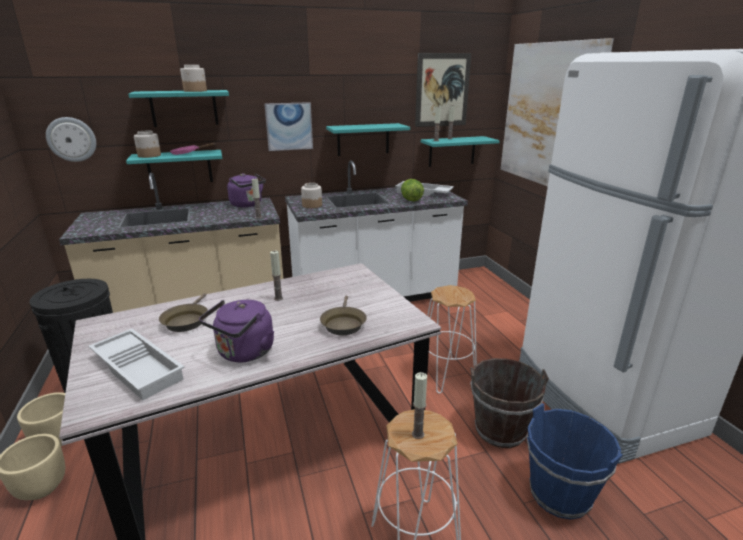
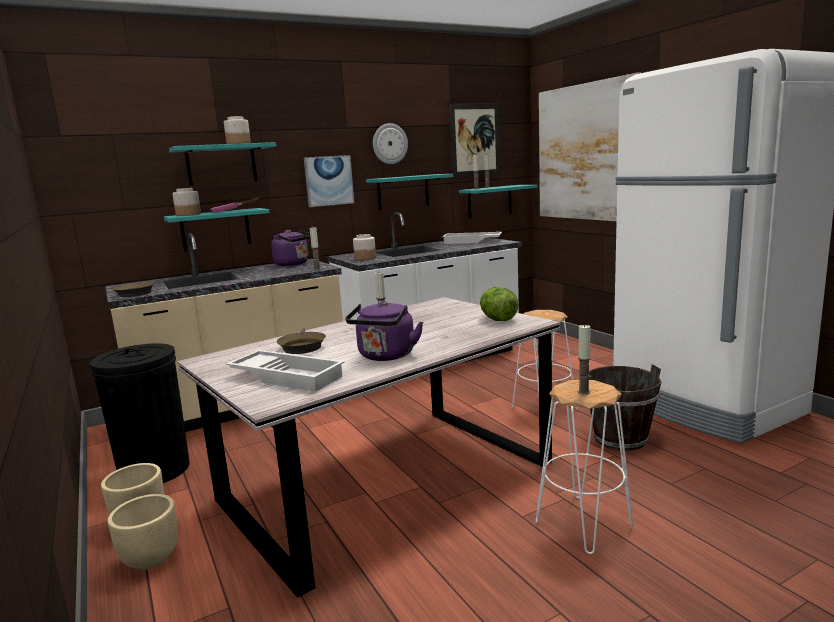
camera: 10 degrees left, 10 degrees down
(71, 139) = (99, 202): wall clock -> wall clock (389, 144)
(343, 324) = (465, 330): brown frying pan -> brown frying pan (135, 293)
(411, 200) = (464, 246): lettuce -> lettuce (498, 320)
(559, 494) = (700, 472): blue bucket -> none

